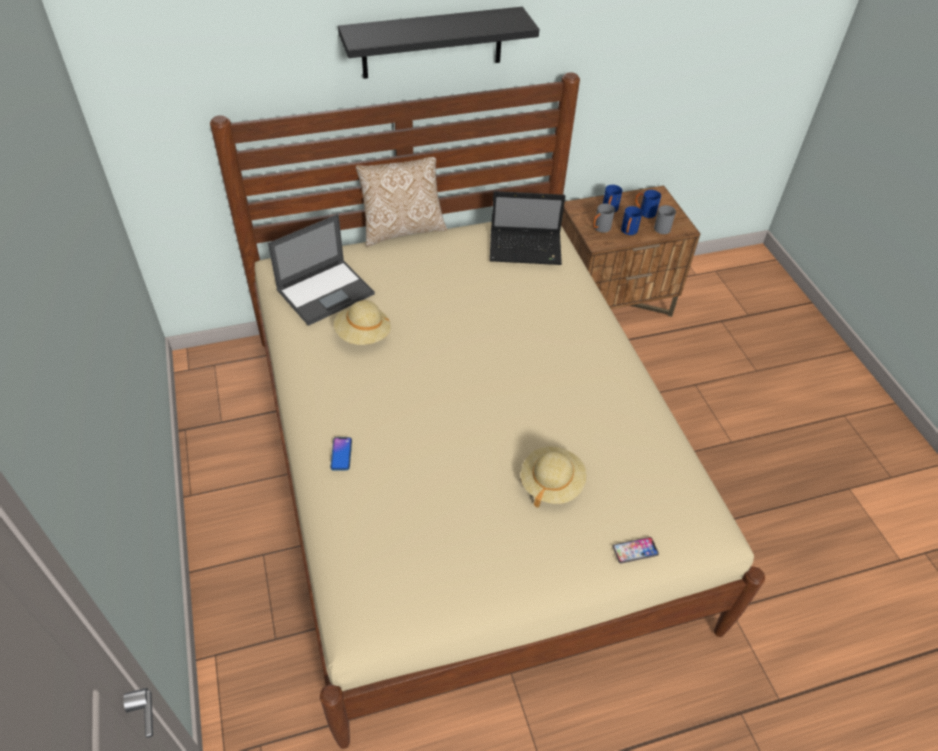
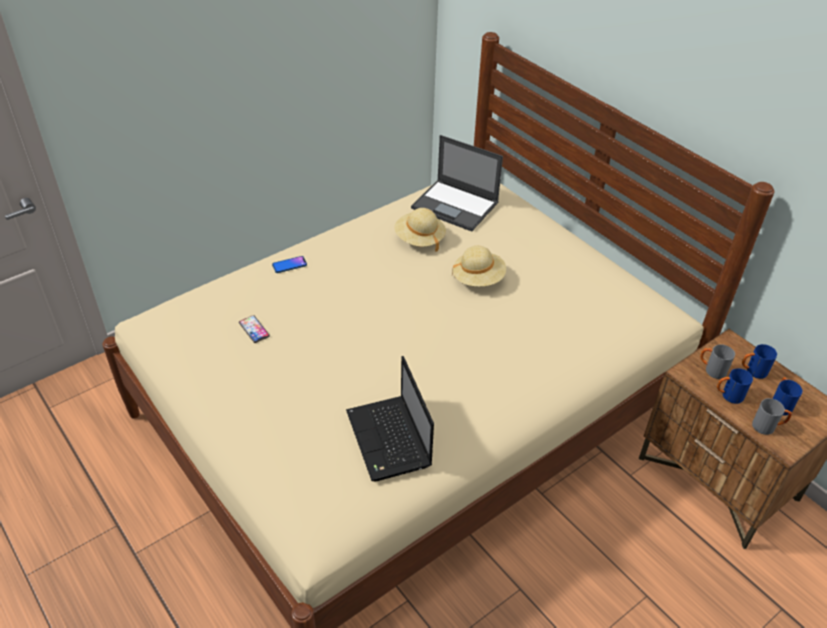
camera: 70 degrees right, 5 degrees down
(402, 229) = (573, 226): pillow -> none
(432, 43) = (658, 70): black shelf -> none
(527, 248) = (611, 310): laptop -> laptop (390, 440)
(551, 483) = (313, 395): beige hat -> beige hat (478, 279)
(635, 550) = (263, 473): phone -> phone (254, 329)

